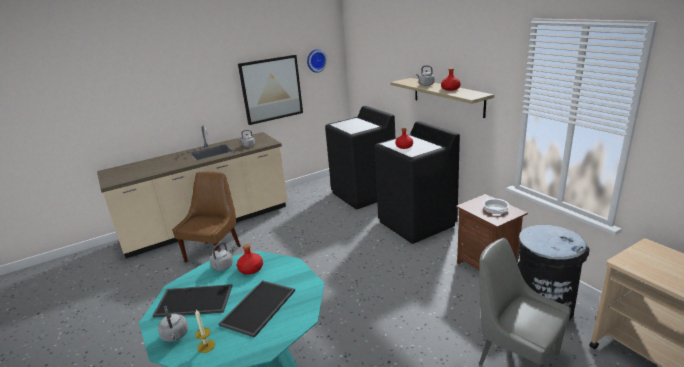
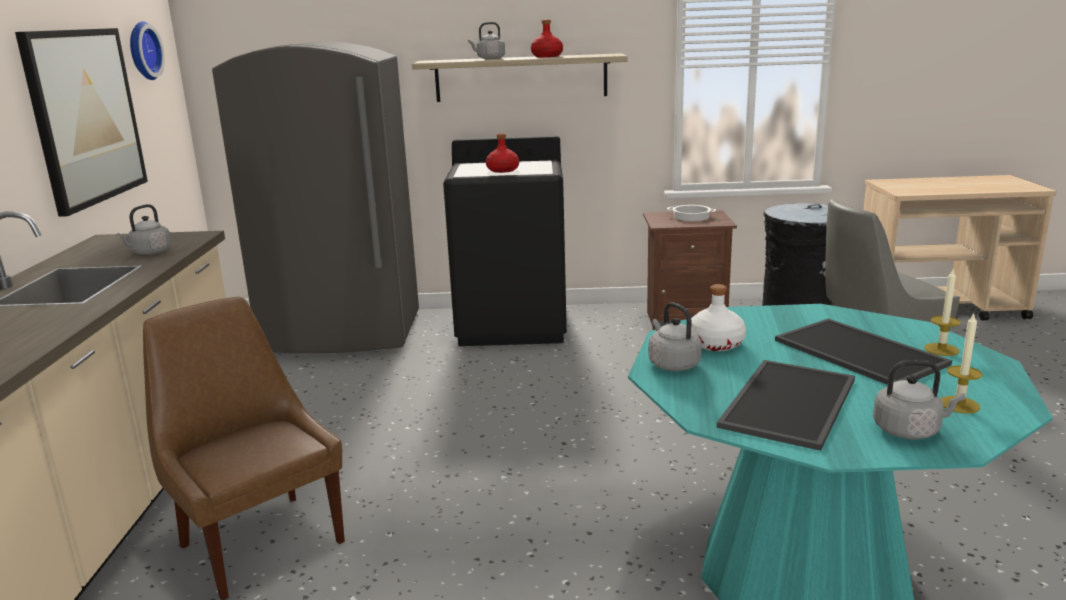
camera: 60 degrees left, 5 degrees down
(250, 269) = (716, 344): red bottle -> white bottle
(275, 331) = (941, 349): none -> candle
(364, 194) = (343, 333): black washing machine -> grey fridge

